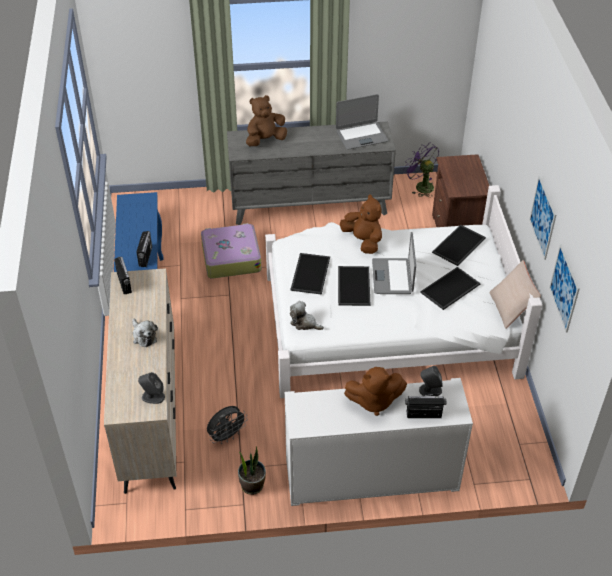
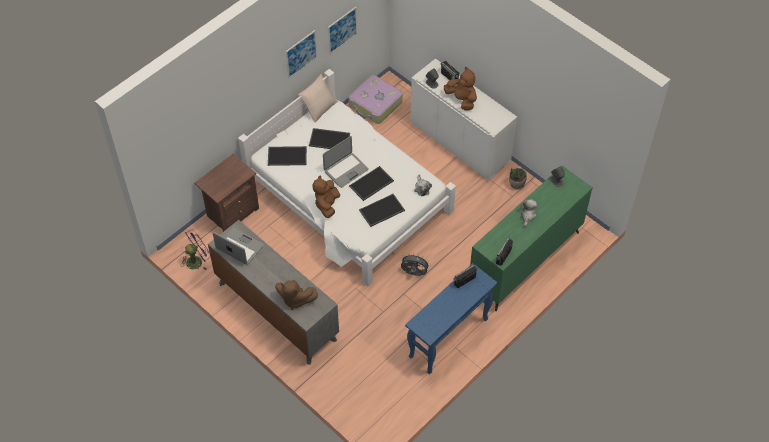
camera: 130 degrees left, 10 degrees up
(151, 413) = (524, 261): beige dresser -> green dresser
(227, 436) = (501, 216): grey fan -> grey fan (414, 273)
(230, 257) = (371, 318): suitcase -> suitcase (375, 104)
(421, 186) = (197, 260): purple fan -> purple fan turned 135 degrees counterclockwise

